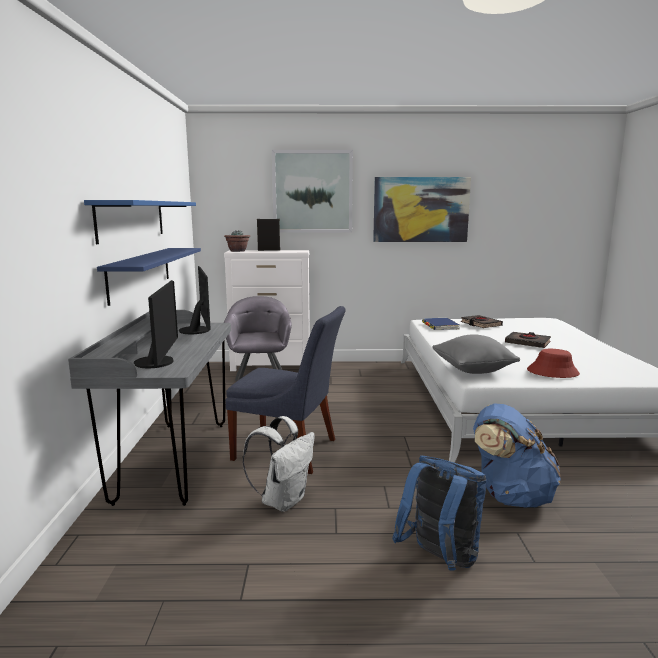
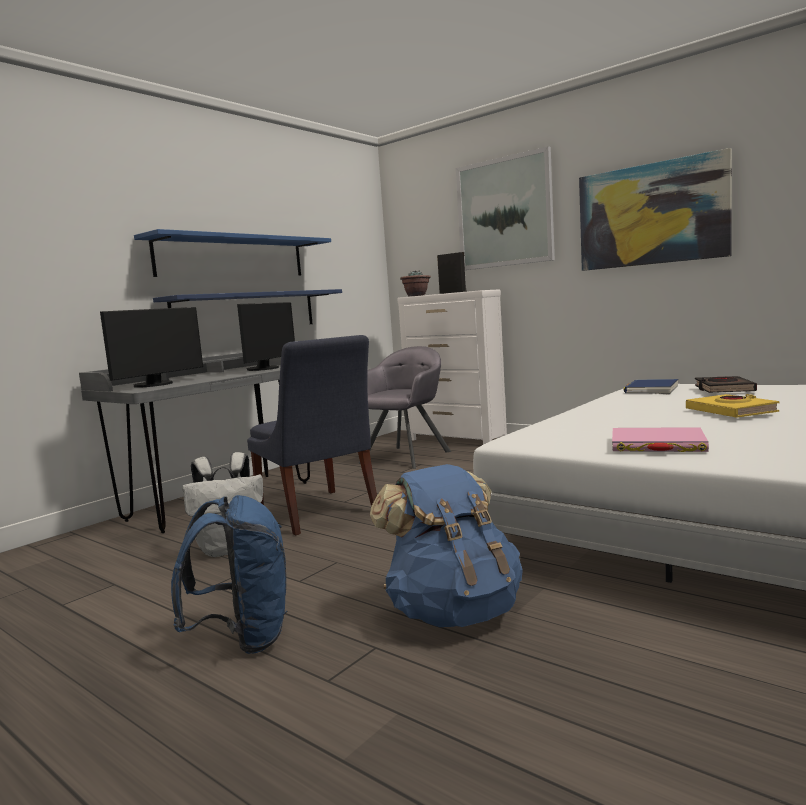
camera: 40 degrees right, 5 degrees down
(473, 370) = (538, 433): grey pillow -> none
(527, 343) = (731, 411): black book -> yellow book
(552, 372) = (657, 445): red hat -> pink book

